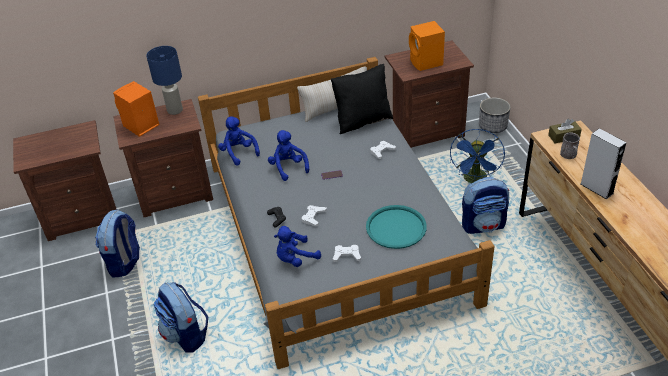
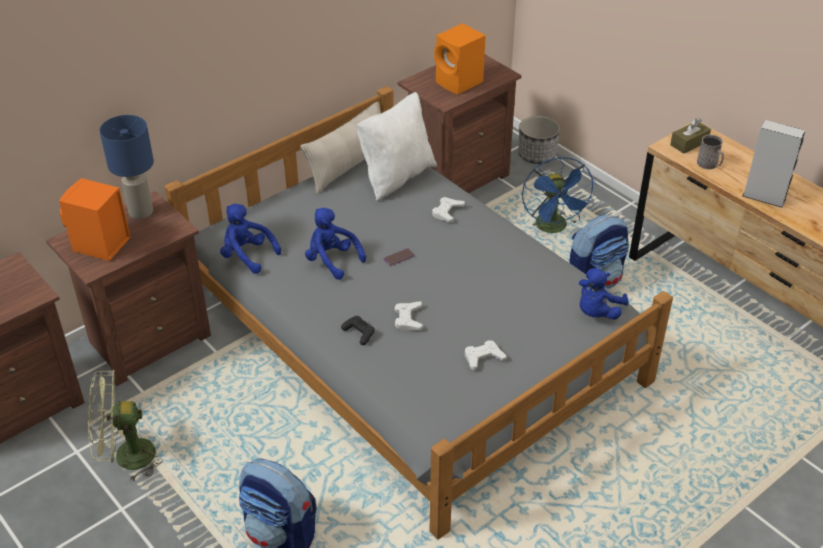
camera: 25 degrees left, 0 degrees up
(125, 262) = (126, 457): backpack -> green fan
(295, 259) = (417, 380): blue plush toy -> blue plush toy (597, 312)
(362, 121) = (396, 177): black pillow -> white pillow
(396, 227) = (524, 306): turquoise tray -> none

